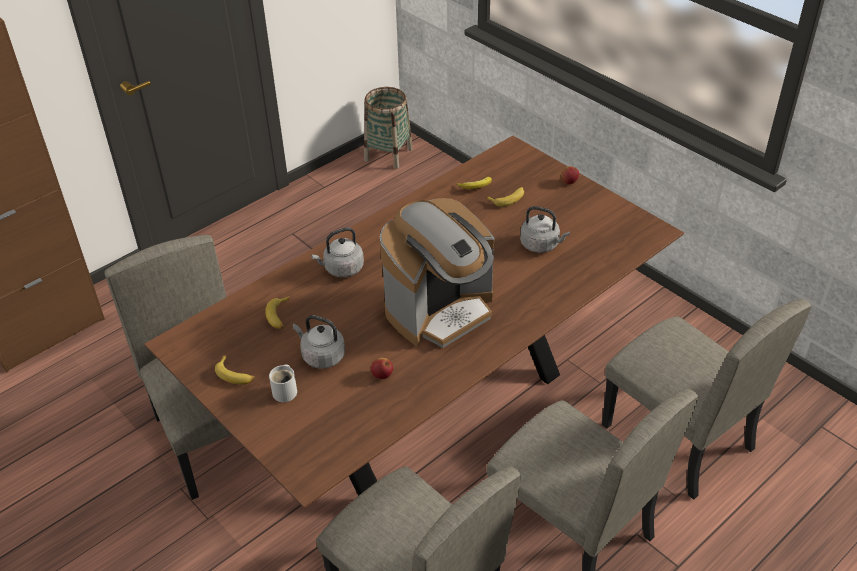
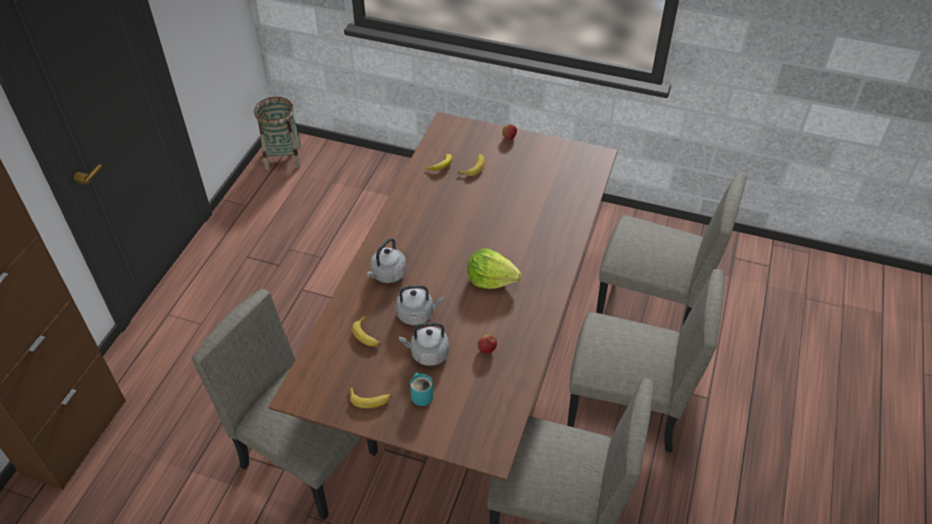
camera: 30 degrees left, 5 degrees up
(286, 391) = (422, 394): white mug -> turquoise mug
(440, 311) = (491, 279): coffee machine -> lettuce
(541, 245) = (526, 196): grey kettle -> grey kettle (417, 314)

